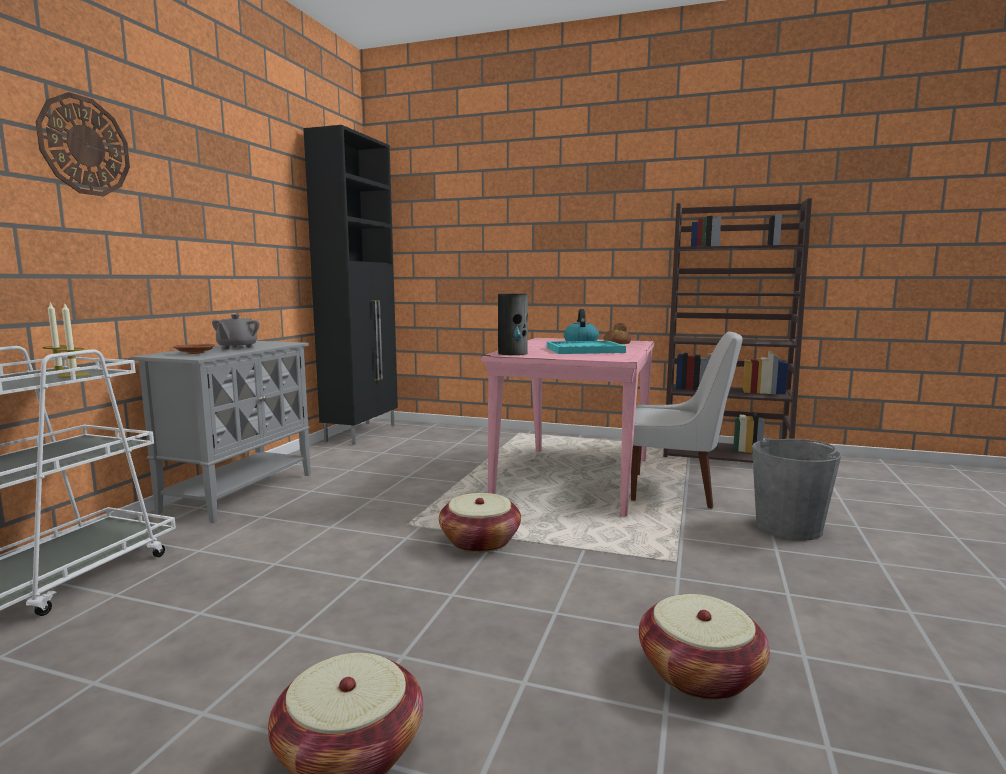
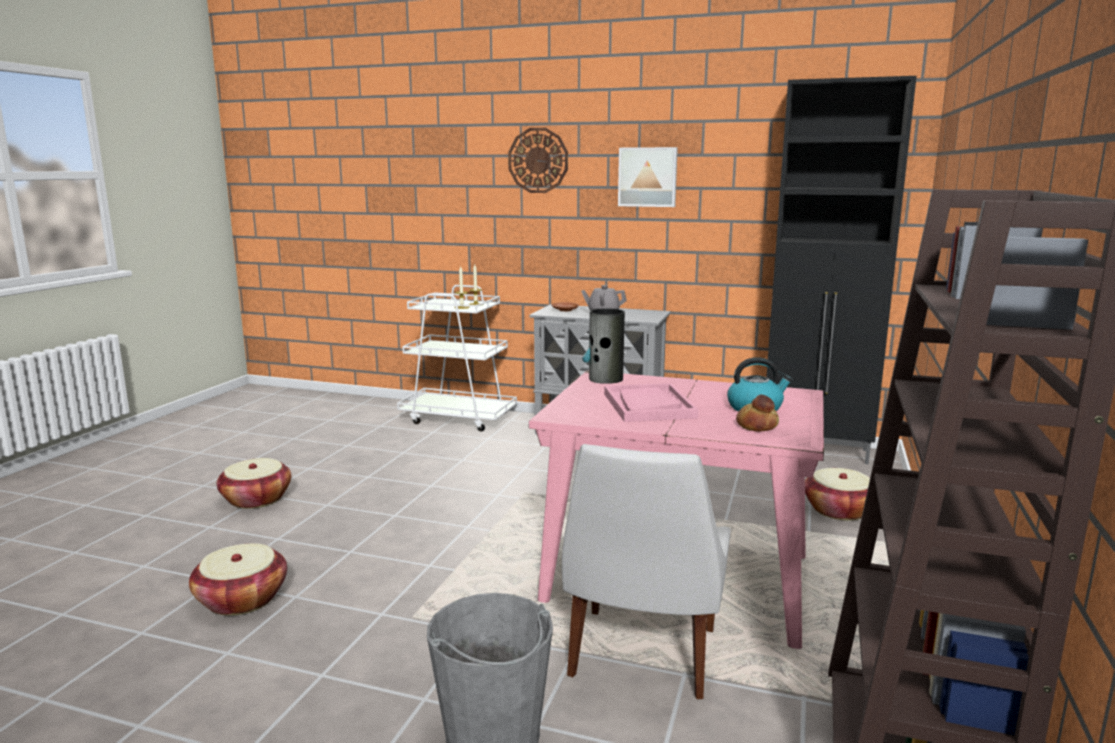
camera: 90 degrees right, 5 degrees up
(213, 192) = (647, 177): none -> picture
(480, 541) = (484, 523): basket -> basket (839, 510)
(584, 350) = (648, 405): turquoise tray -> pink tray

